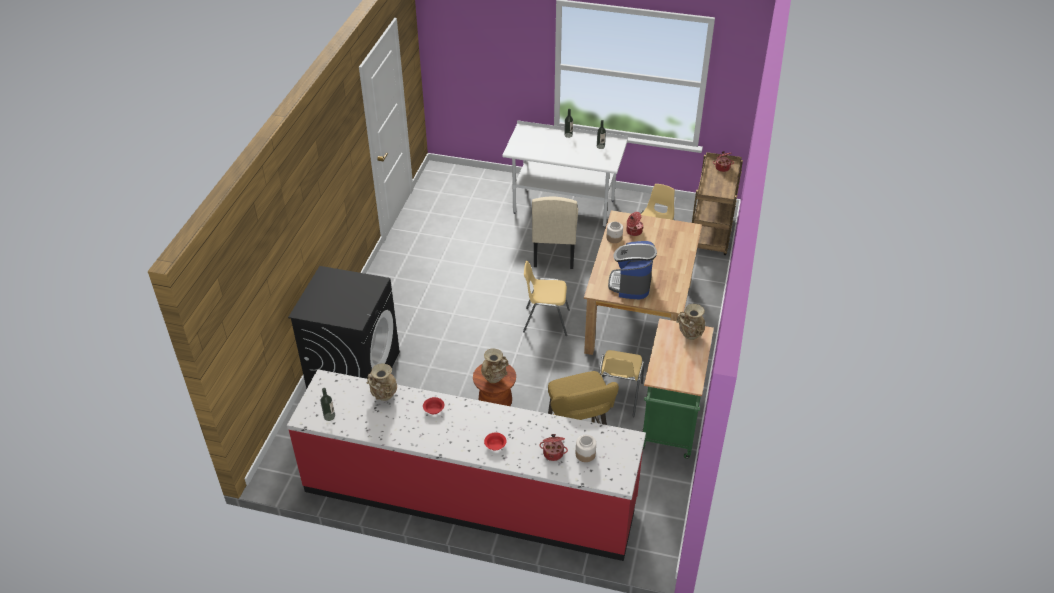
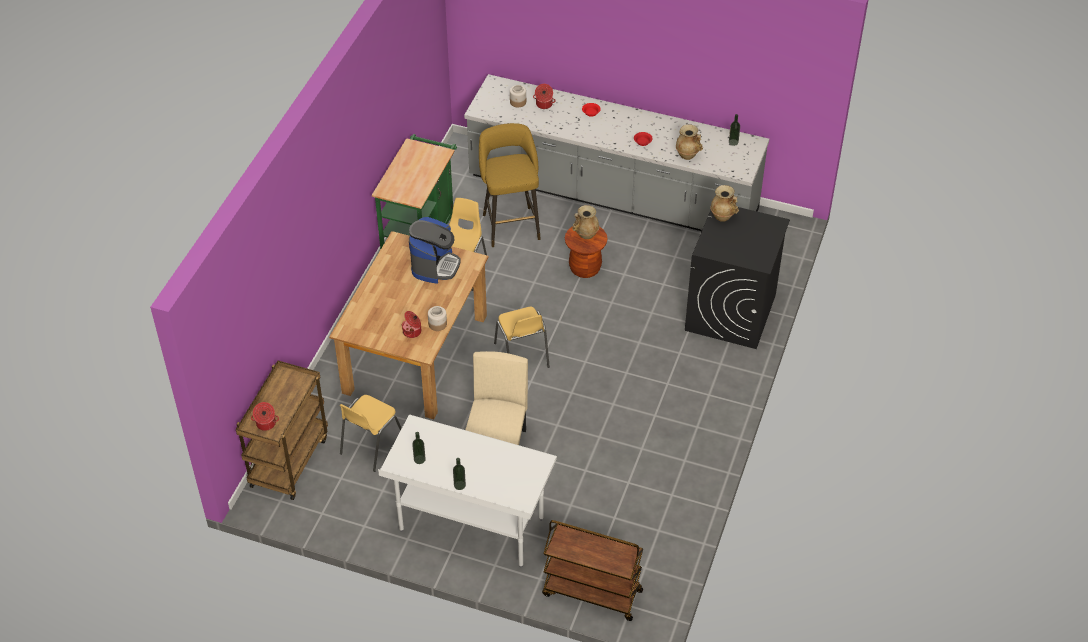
camera: 175 degrees left, 5 degrees up
(470, 496) = (612, 195): red counter -> grey counter
(476, 178) = (591, 593): none -> brown cart
(545, 321) = (522, 355): yellow chair -> yellow chair turned 60 degrees clockwise
(690, 336) = (397, 188): beige vase -> beige vase (723, 216)

